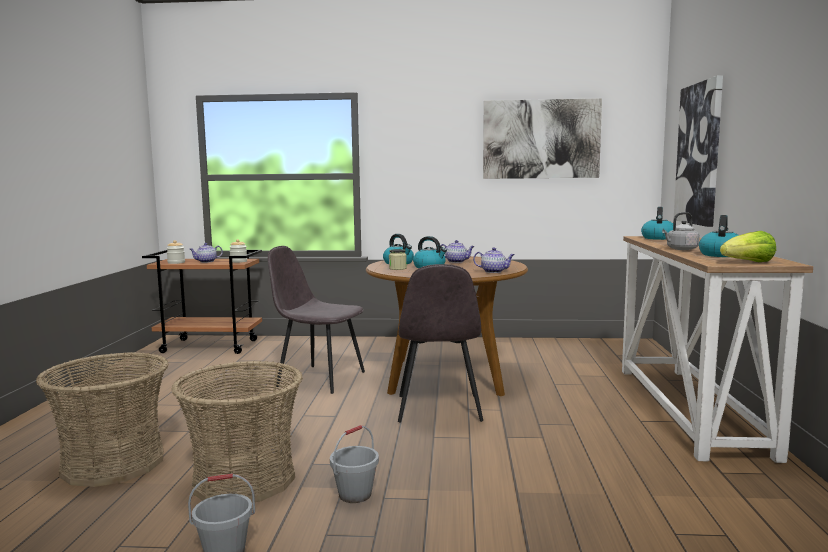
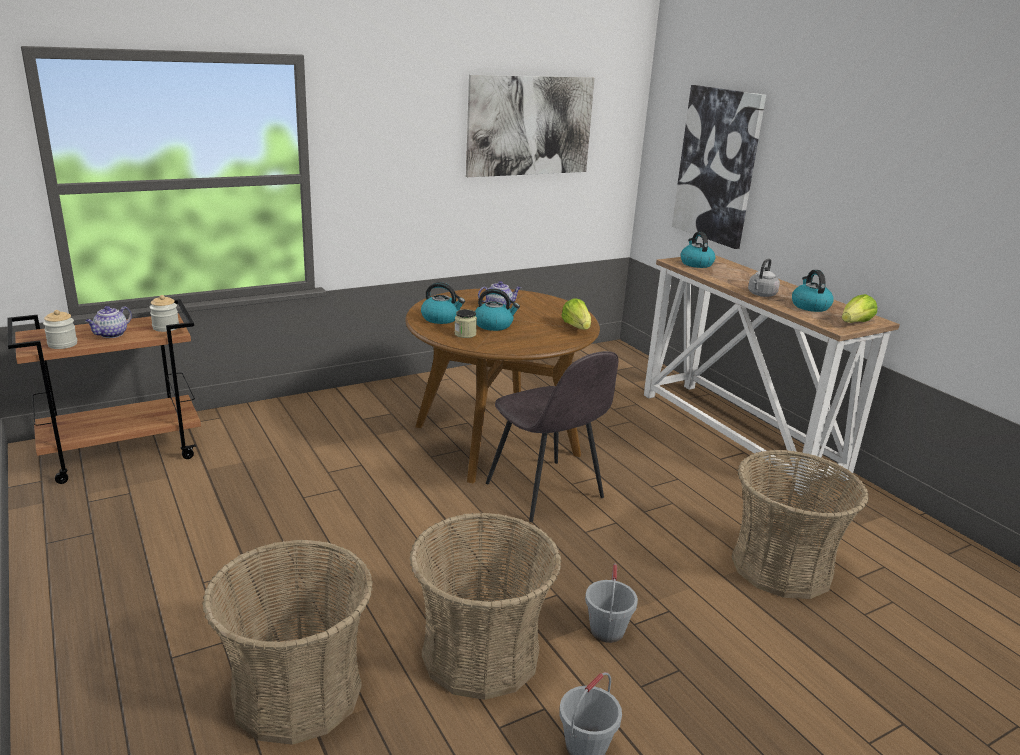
camera: 35 degrees left, 15 degrees up
(319, 379) = (362, 478): grey chair -> none
(494, 271) = (576, 327): teapot -> lettuce
(592, 502) = (782, 567): none -> basket

